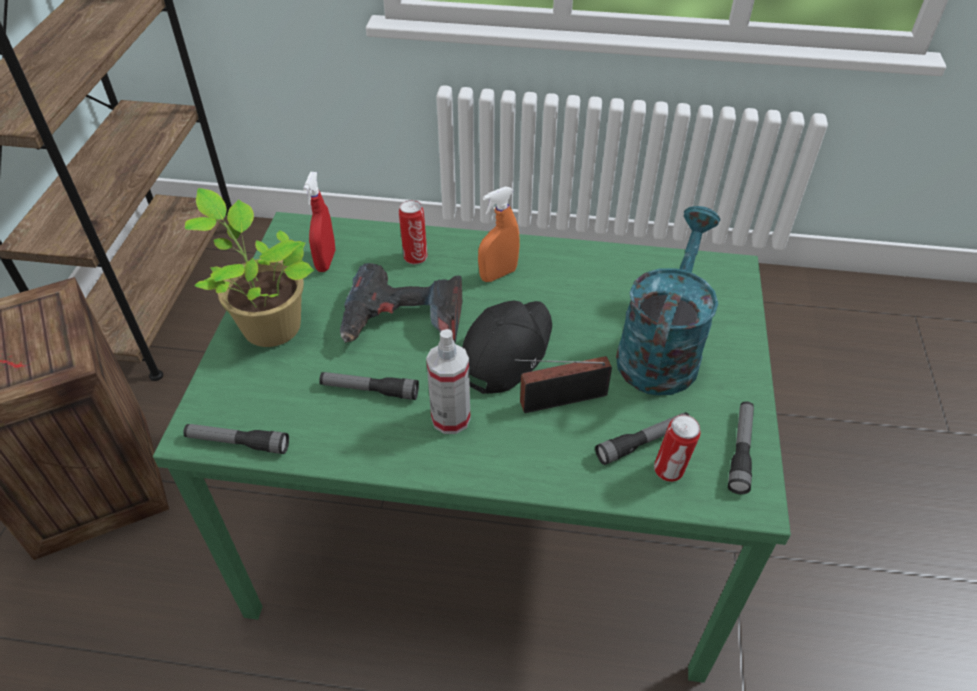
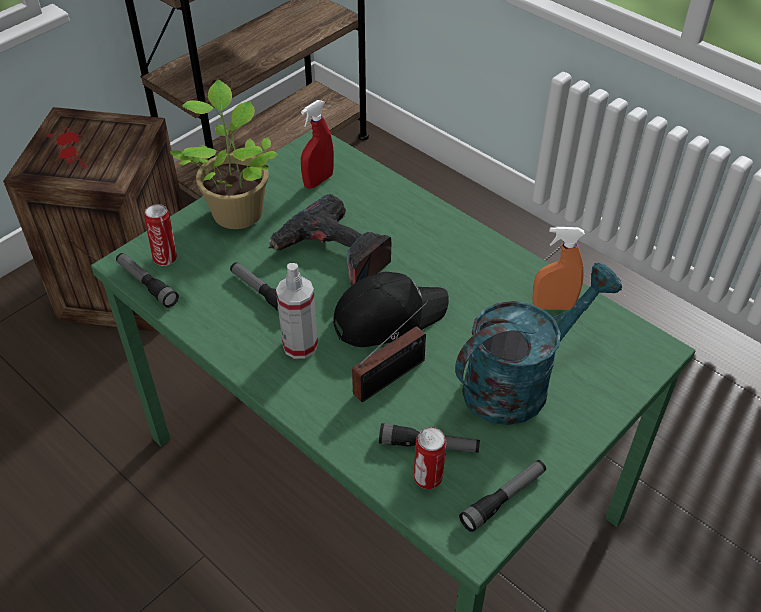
camera: 35 degrees right, 0 degrees up
(415, 257) = (388, 208): can -> can (166, 258)
(498, 274) = (440, 253): orange spray bottle -> orange spray bottle (553, 306)
(558, 399) = (393, 375): radio -> radio turned 120 degrees clockwise

